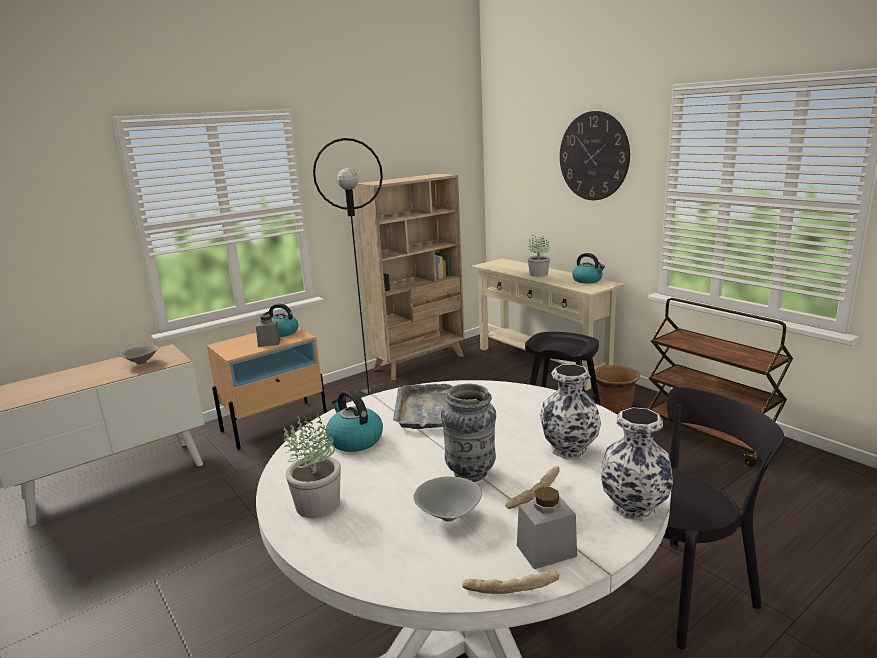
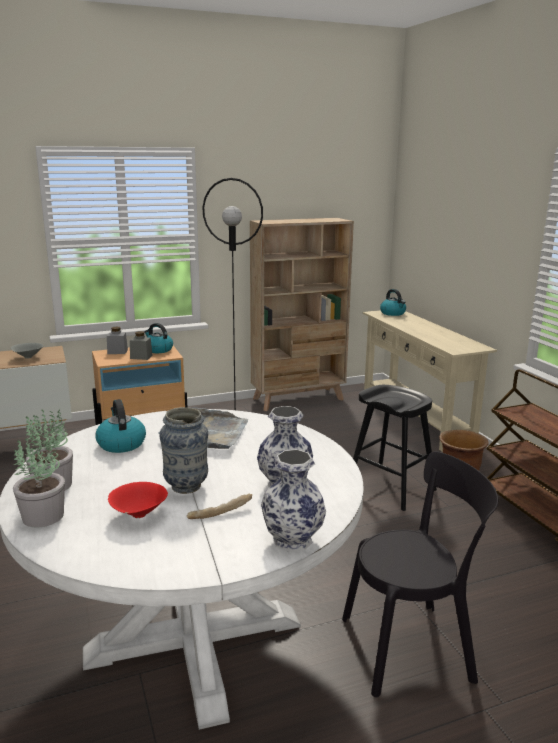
camera: 15 degrees right, 0 degrees up
(449, 518) = (138, 515): grey bowl -> red bowl
(510, 588) = (136, 575): bread -> none
(538, 274) = (418, 328): potted plant -> potted plant (42, 516)
(546, 550) = (189, 555): grey jar -> grey jar (117, 352)
(587, 280) = (462, 341): kettle -> kettle (393, 313)
(593, 156) = (483, 215): wall clock -> none

